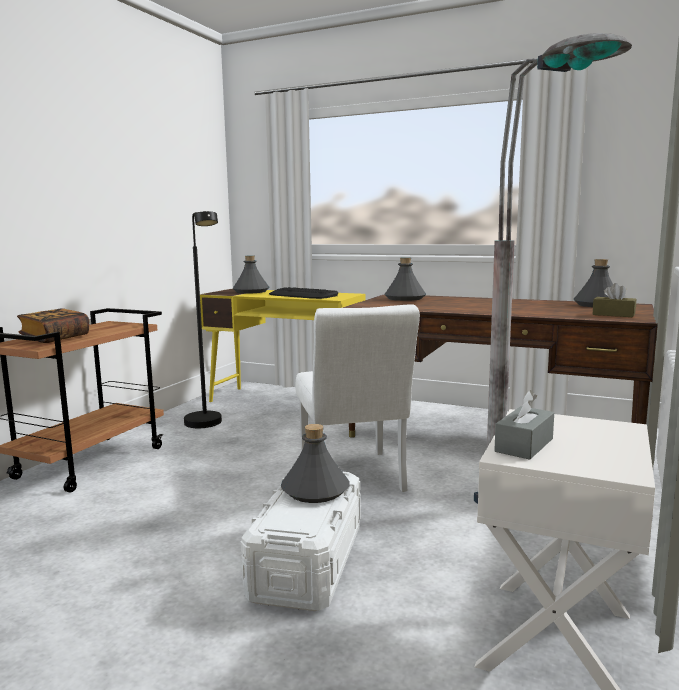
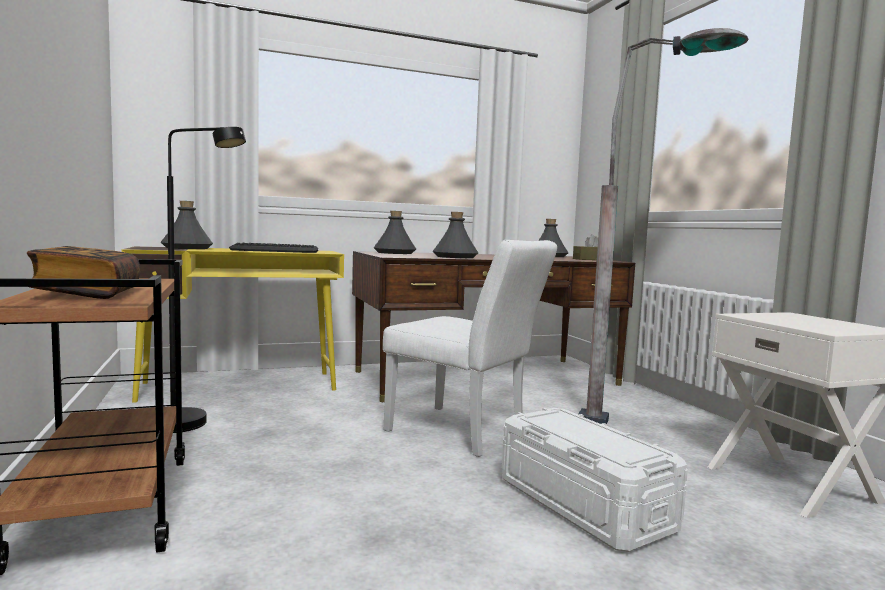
camera: 45 degrees left, 5 degrees down
(315, 490) = (574, 426): grey bottle -> grey bottle (454, 257)
(524, 445) = (810, 326): grey tissue box -> none

